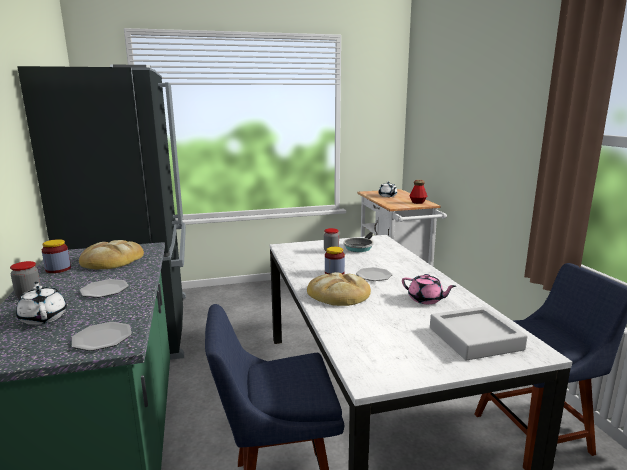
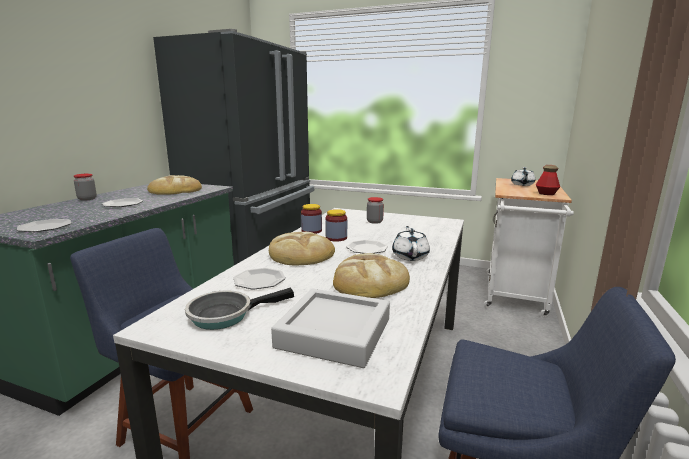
camera: 35 degrees right, 0 degrees up
(43, 317) = (59, 210): white teapot -> white teapot (410, 256)
(58, 269) = (137, 190): jar -> jar (311, 231)
(358, 323) = (259, 281): none -> plate
(359, 247) = (408, 224): frying pan -> frying pan (226, 315)
(426, 300) = (369, 281): pink teapot -> bread

